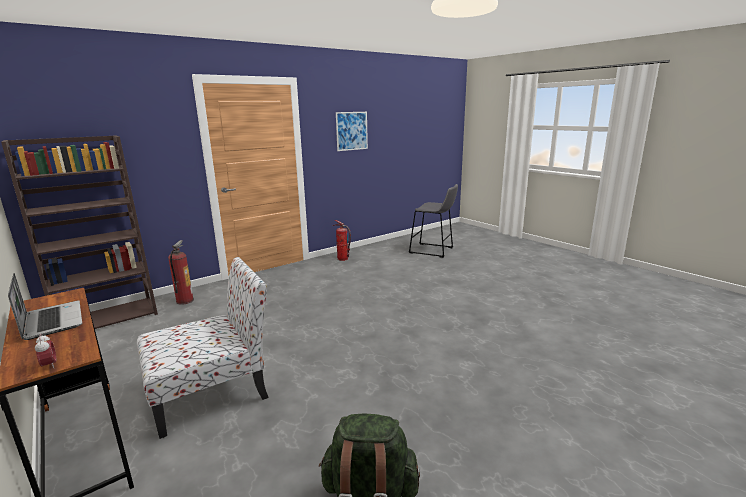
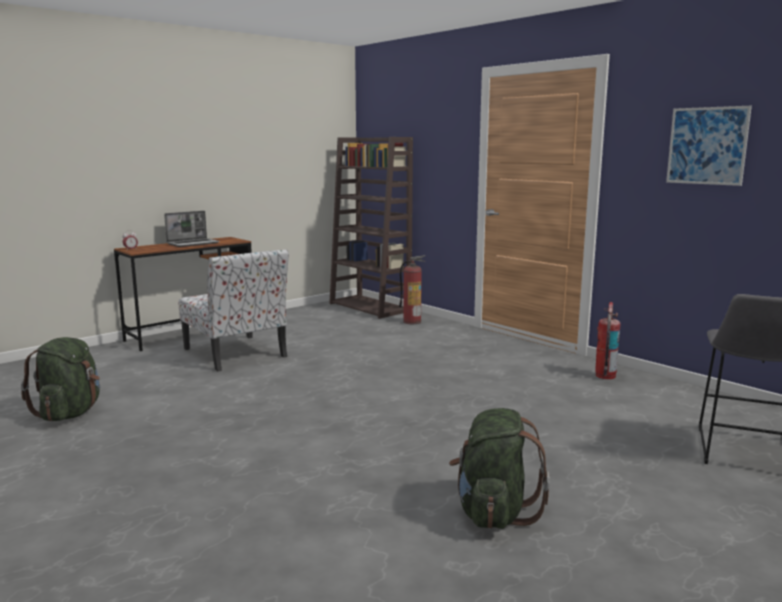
camera: 85 degrees right, 5 degrees down
(497, 296) = (493, 512): none -> green backpack

